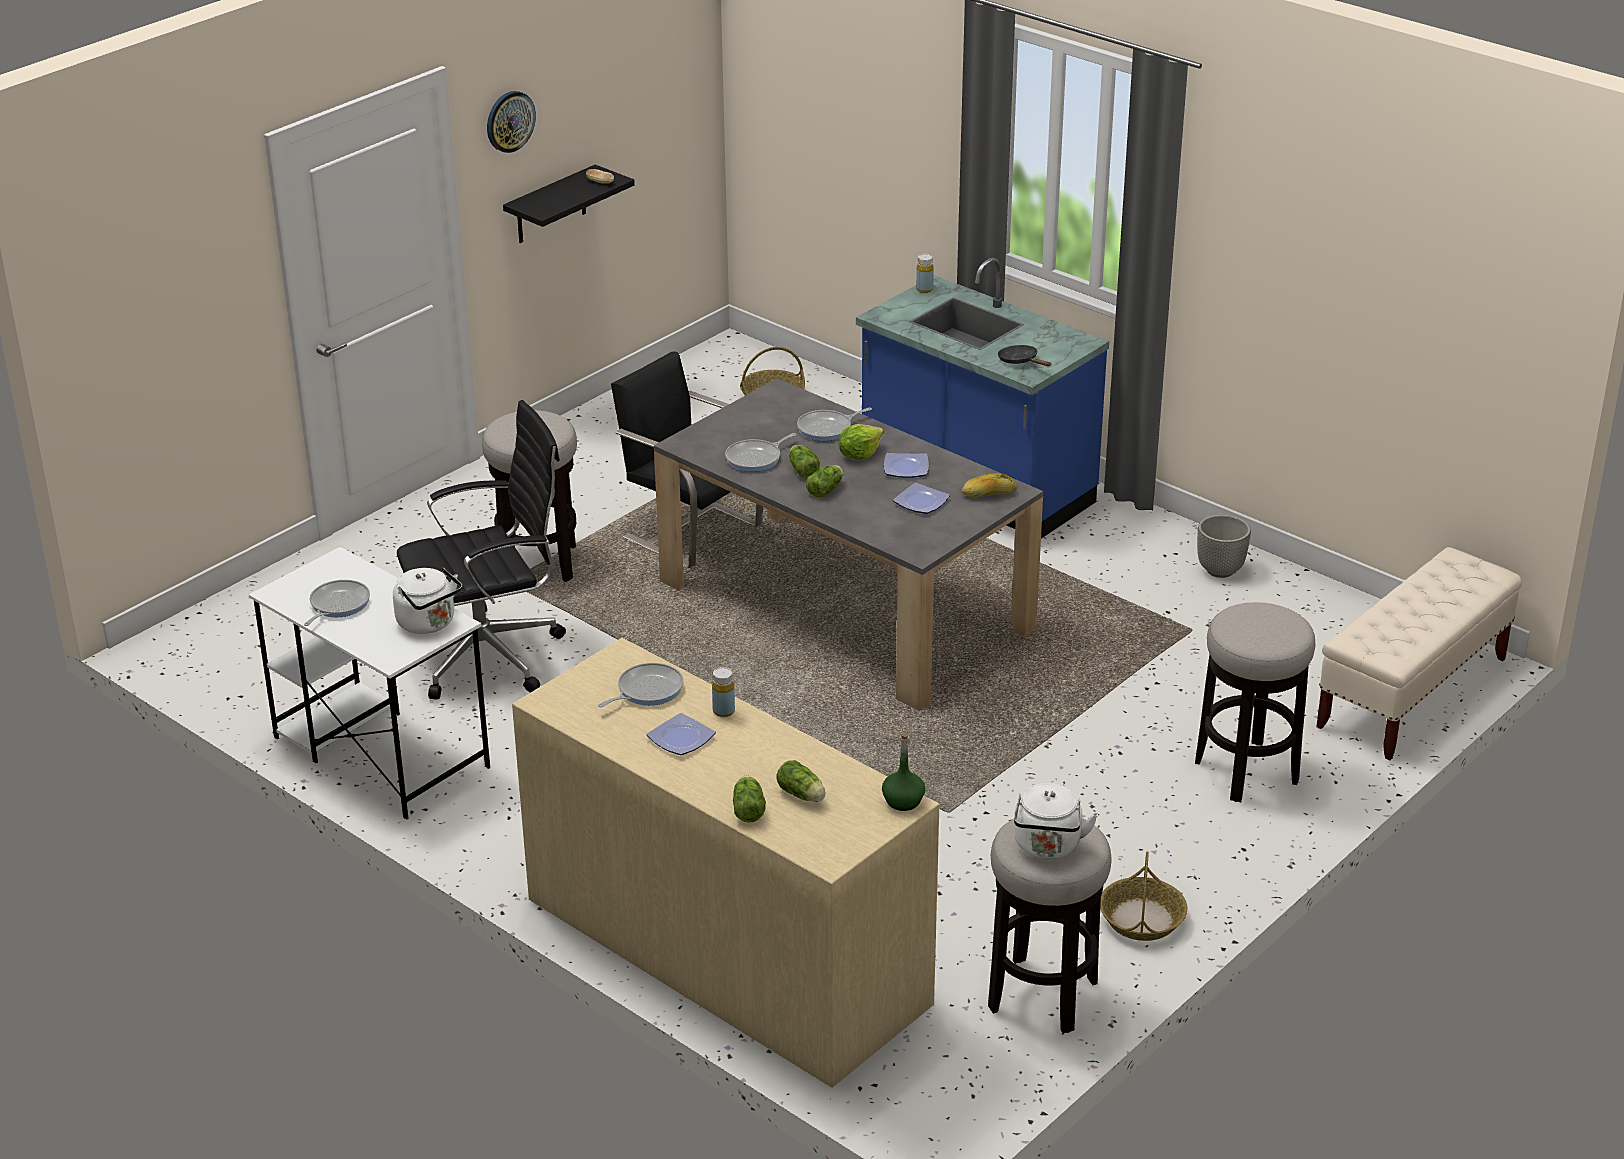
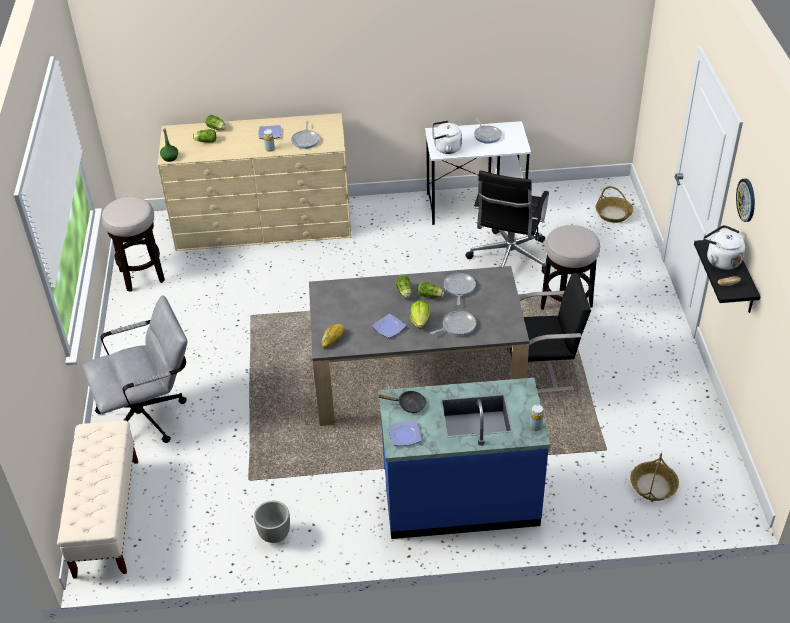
camera: 135 degrees right, 10 degrees up
(827, 428) = (457, 326): frying pan -> frying pan turned 45 degrees clockwise
(922, 502) = (355, 314): plate -> plate (404, 435)
(1047, 847) = (124, 206): white kettle -> white kettle (721, 260)
(1141, 918) = (133, 323): basket -> basket (613, 214)
(1246, 771) = (150, 415): stool -> grey office chair

